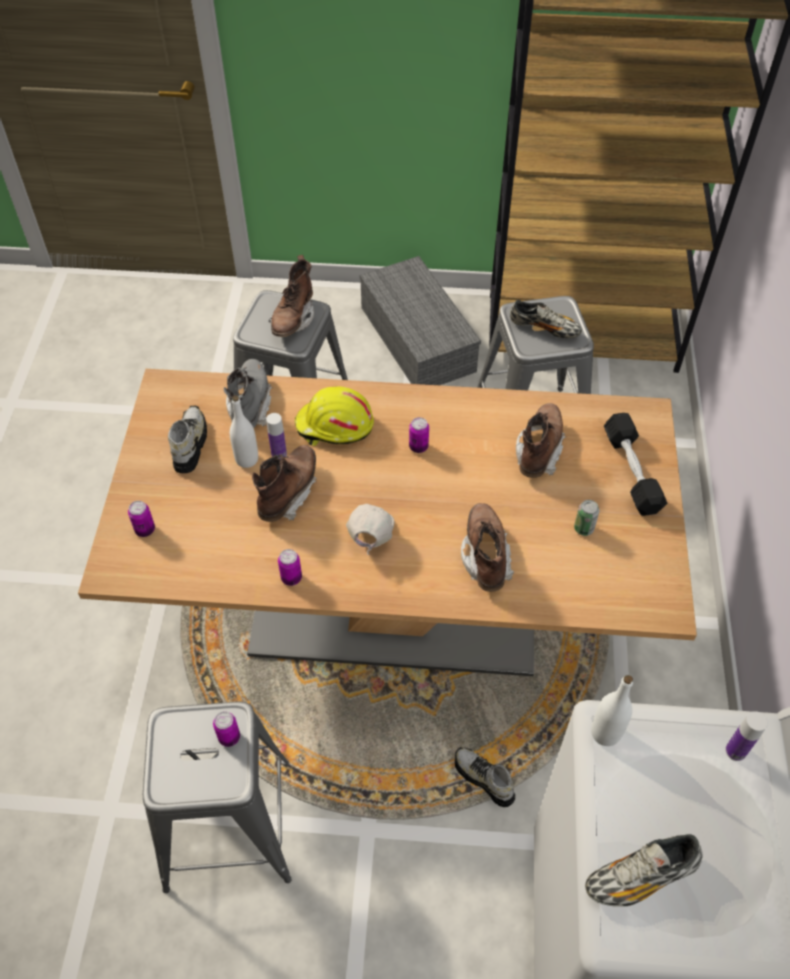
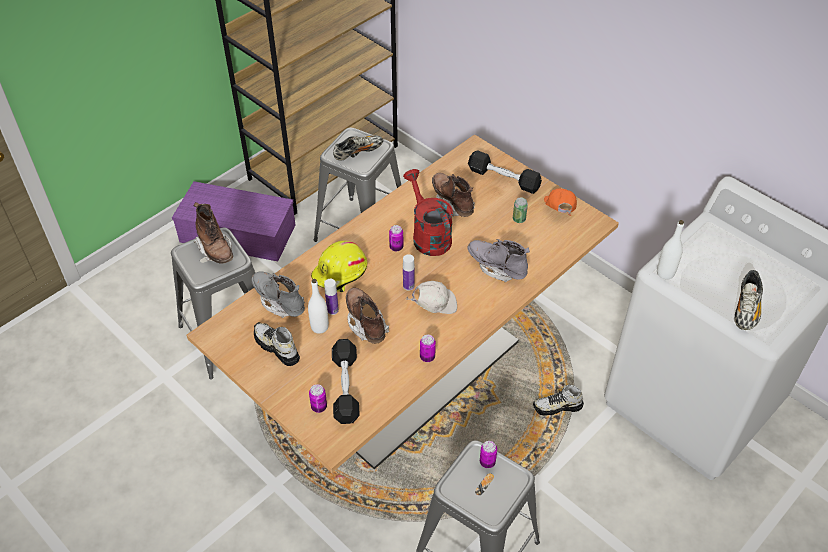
camera: 50 degrees left, 5 degrees down
(188, 534) = (345, 387): none -> black dumbbell
(370, 535) = (434, 305): white cap -> white cap turned 120 degrees clockwise
(415, 338) = (236, 234): grey storage box -> purple storage box
(466, 462) = (428, 235): none -> red watering can
(485, 556) = (497, 267): brown boot -> grey boot
(643, 559) = (559, 211): none -> orange cap
(735, 751) = (712, 236): bottle -> bottle (408, 286)

